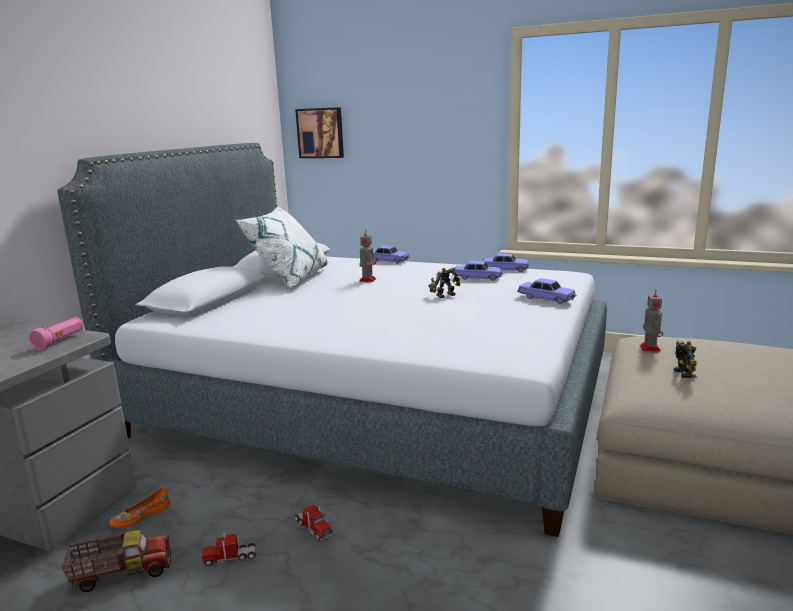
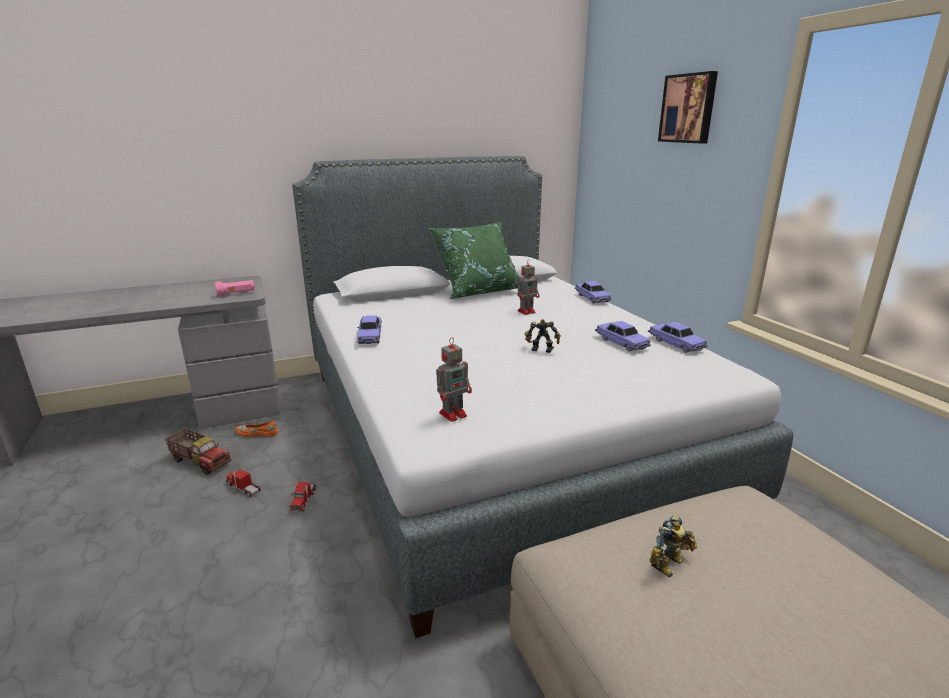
camera: 45 degrees right, 5 degrees up
(289, 279) = (478, 291): white pillow -> green pillow
(321, 133) = (604, 150): picture -> picture (688, 108)
(546, 298) = (622, 391): toy car -> toy car (370, 336)
(649, 348) = (708, 511): toy robot -> toy robot (454, 414)

